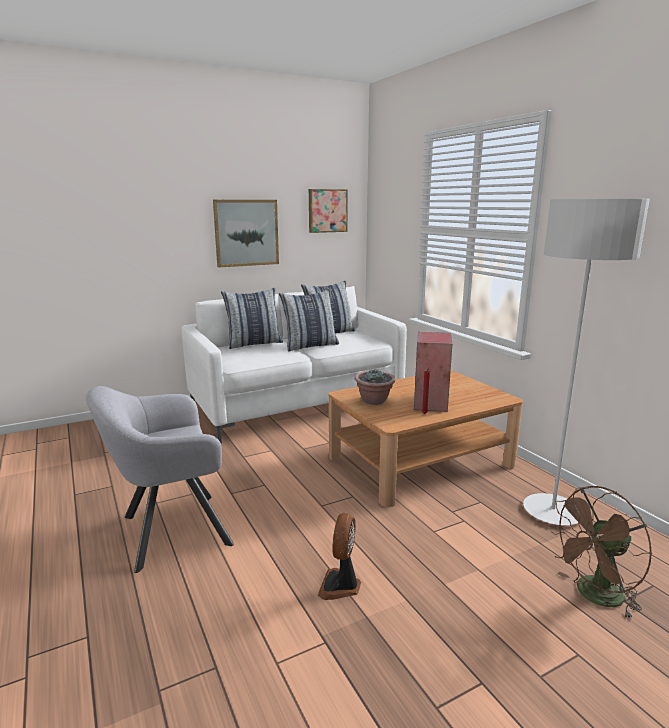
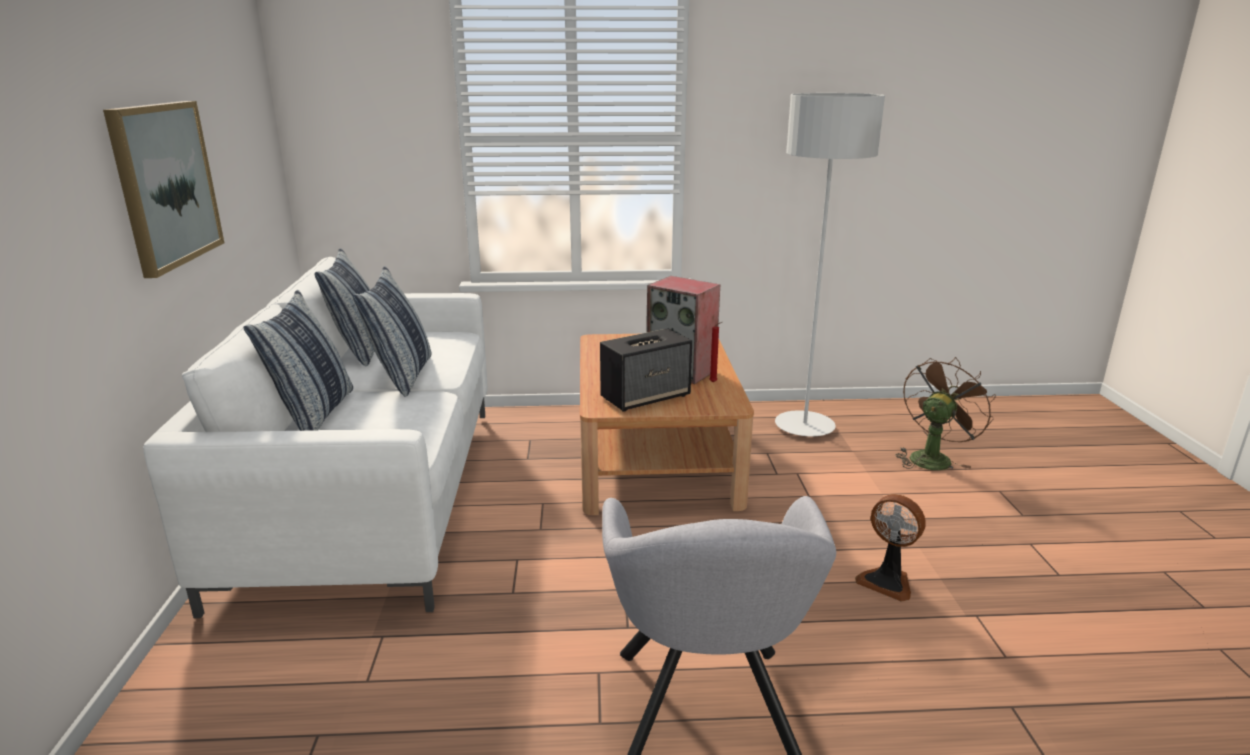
camera: 65 degrees left, 5 degrees up
(327, 210) = (243, 118): picture -> none
(374, 401) = (646, 397): potted plant -> speaker
(594, 597) = (932, 457): brown fan -> brown fan turned 135 degrees counterclockwise

